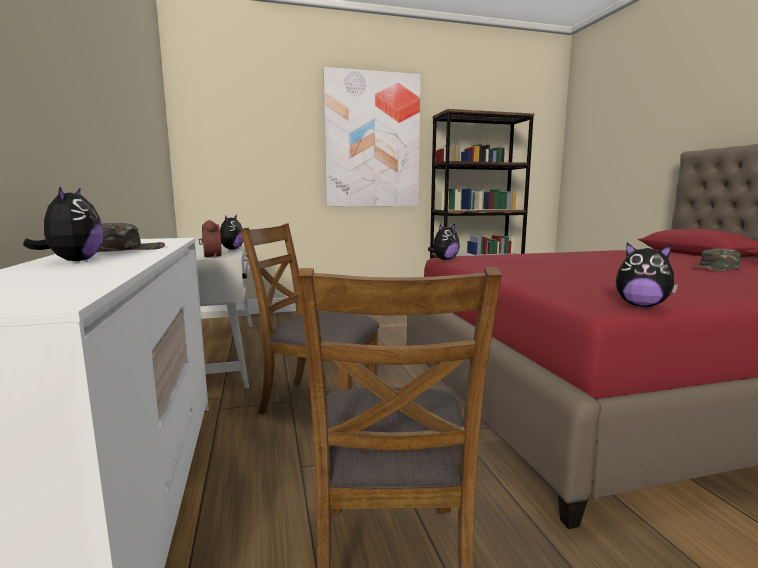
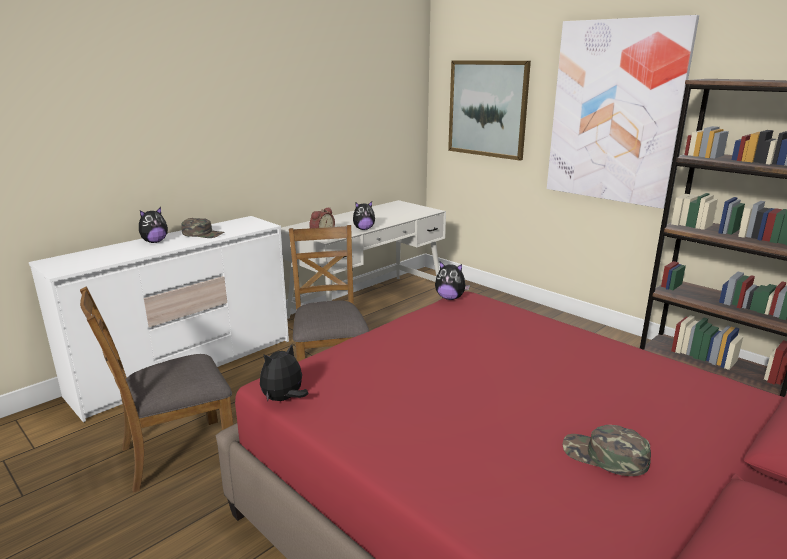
camera: 60 degrees right, 10 degrees up
(251, 141) = (487, 109): none -> picture
(641, 305) = (284, 399): plush toy -> plush toy turned 45 degrees clockwise

